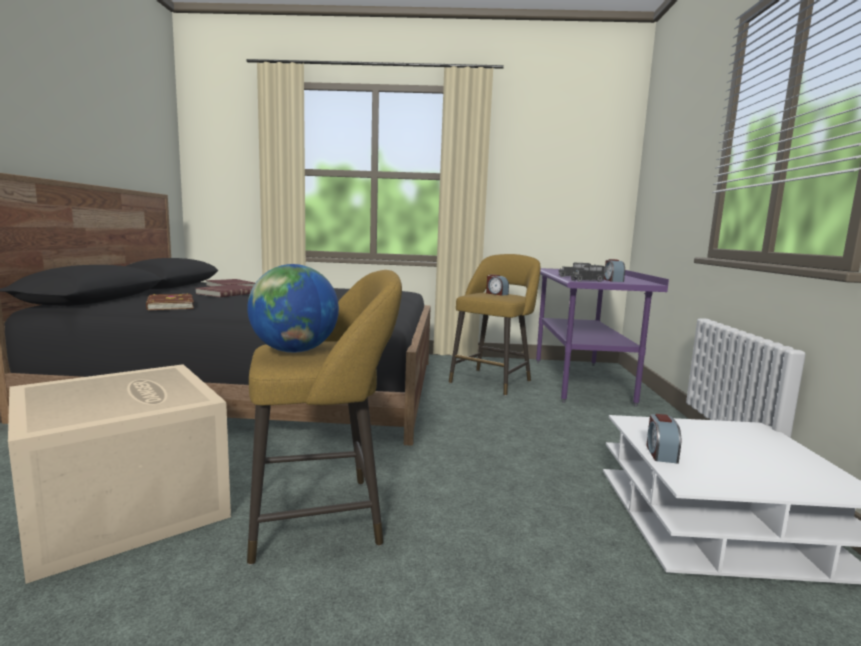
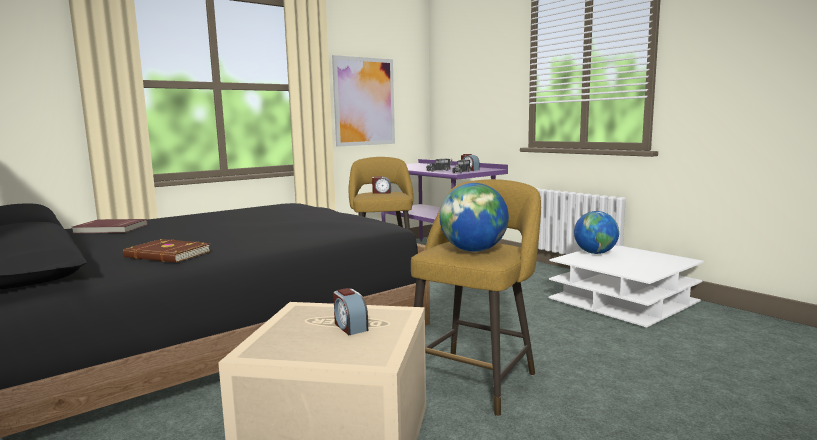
camera: 40 degrees left, 0 degrees up
(228, 293) = (157, 234): red book -> none
(537, 193) = (364, 102): none -> picture
(660, 453) = (609, 268): alarm clock -> alarm clock (350, 326)
(701, 428) = (595, 253): none -> globe

